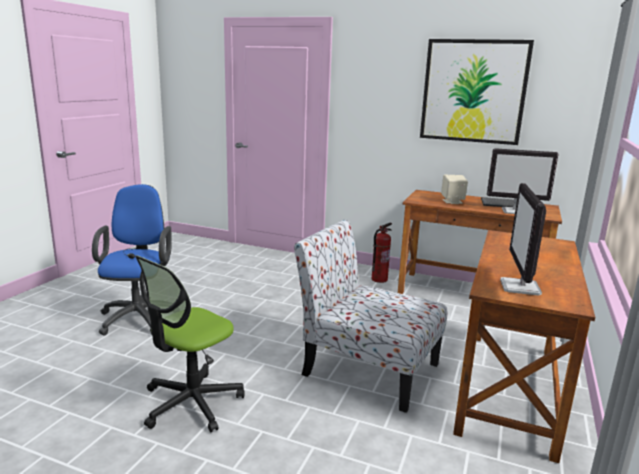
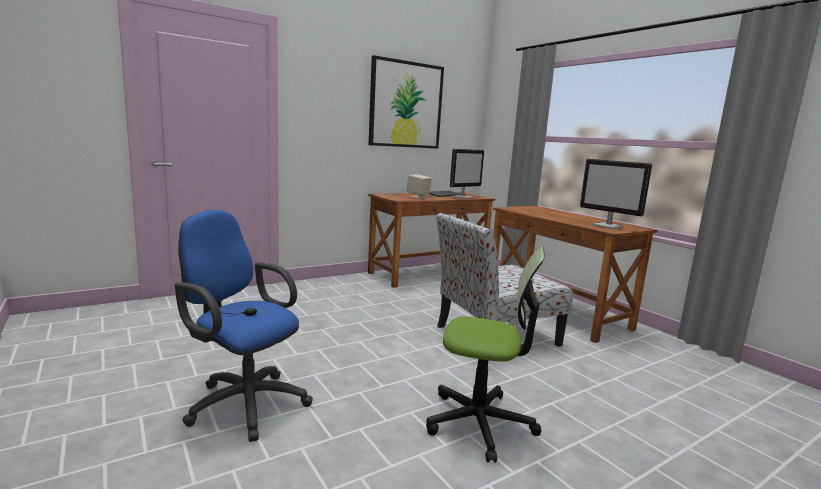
camera: 55 degrees left, 5 degrees down
(191, 403) = (480, 422): office chair -> office chair turned 60 degrees counterclockwise
(379, 279) = (360, 283): fire extinguisher -> none

